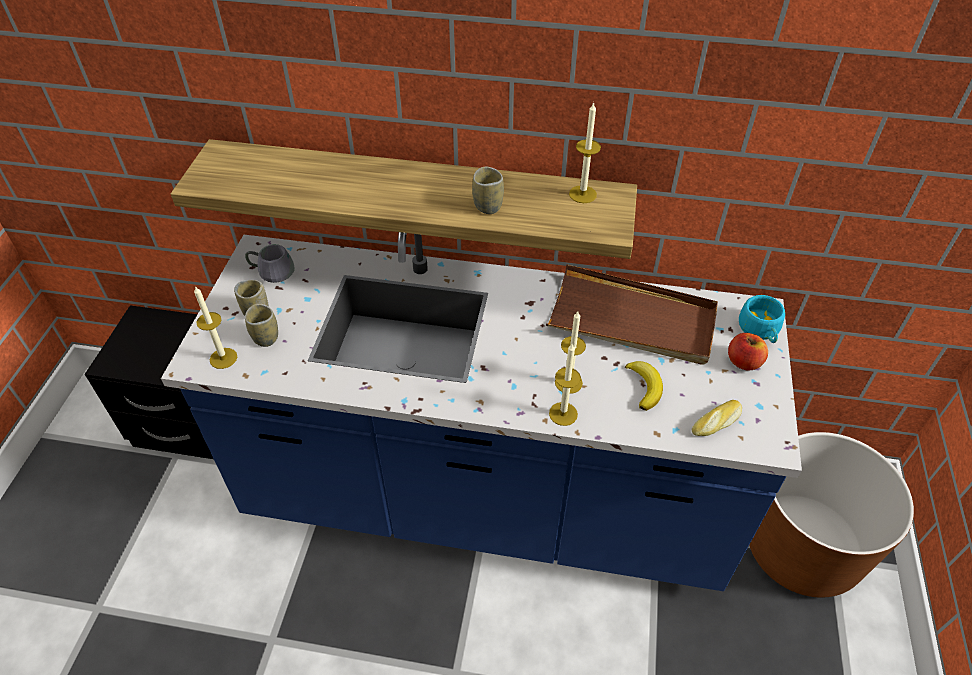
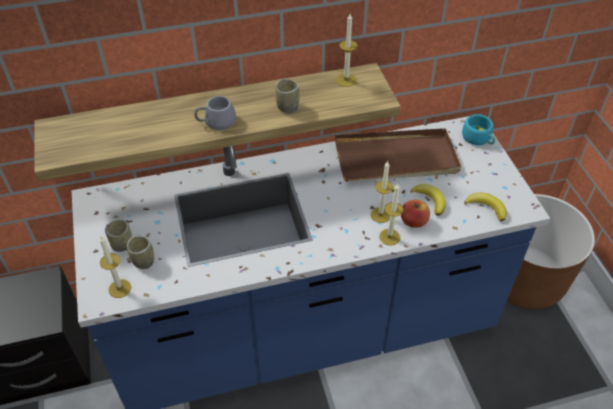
camera: 25 degrees left, 0 degrees up
(273, 268) = (114, 208): grey mug -> grey mug (215, 119)
(717, 423) = (486, 207): bread -> banana
(743, 362) = (480, 162): apple -> apple (413, 221)

